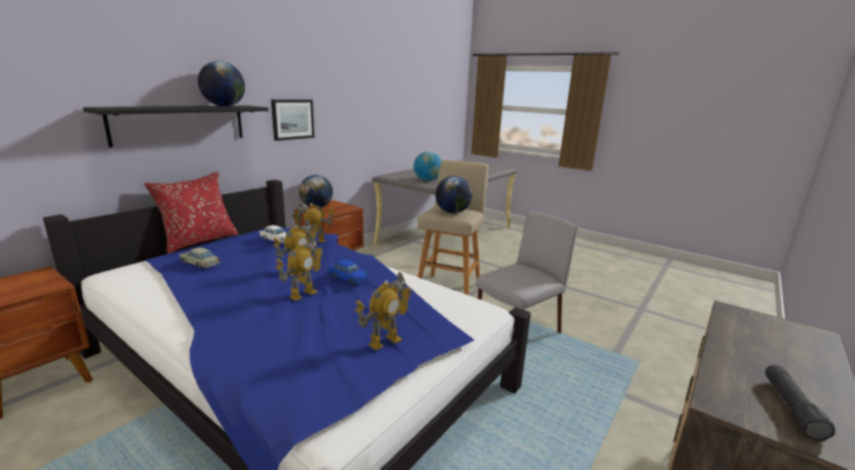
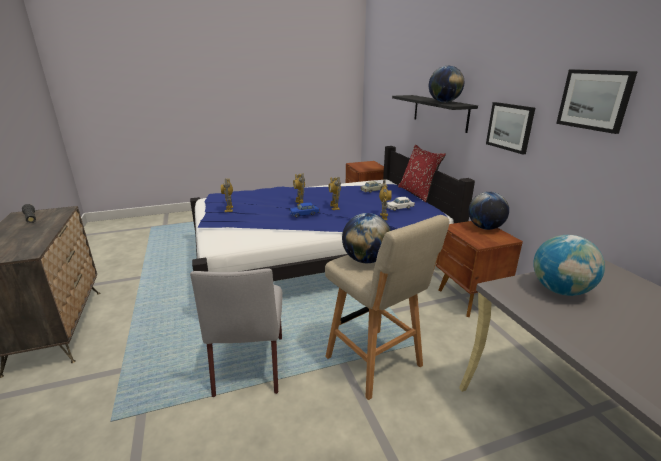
camera: 125 degrees right, 5 degrees up
(345, 90) = (594, 100): none -> picture

